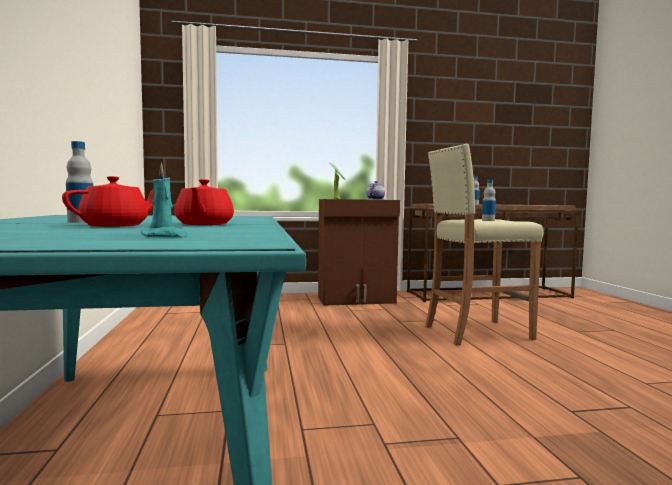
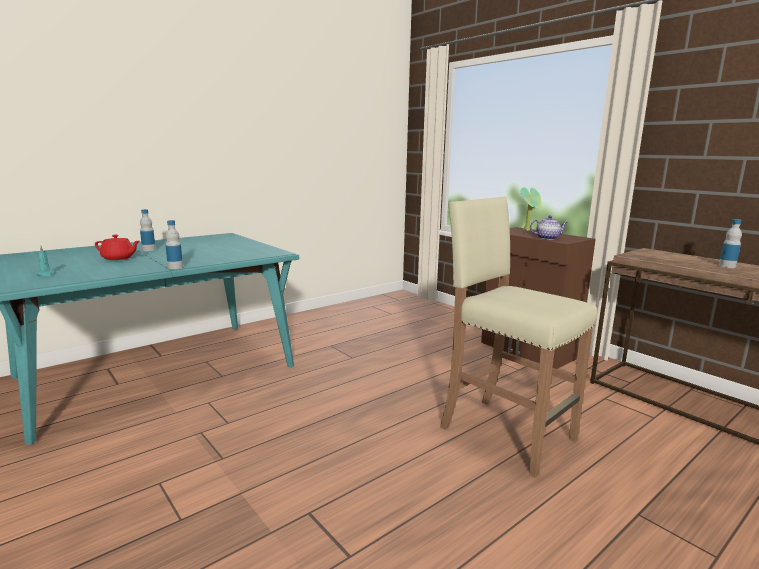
camera: 60 degrees right, 10 degrees up
(204, 224) = (144, 264): red teapot -> none
(488, 220) = (507, 300): bottle -> bottle (175, 267)

